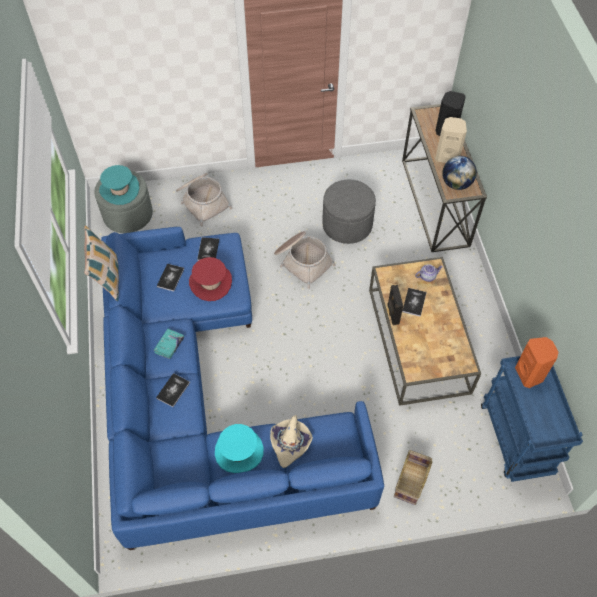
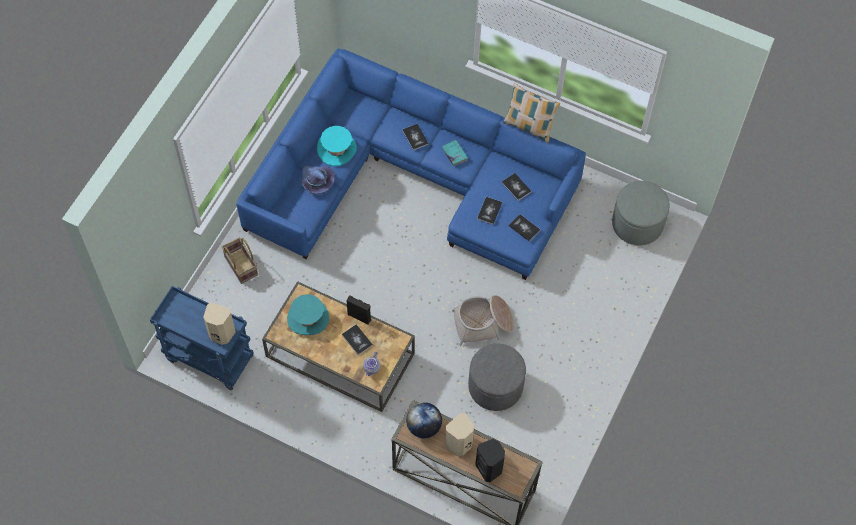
camera: 125 degrees right, 5 degrees up
(120, 190) = (640, 200): turquoise hat -> turquoise hat (308, 318)
(202, 201) = (610, 288): basket -> none
(210, 283) = (489, 211): red hat -> book
(290, 443) = (316, 182): beige hat -> purple hat
(529, 374) = (221, 334): orange speaker -> beige speaker

